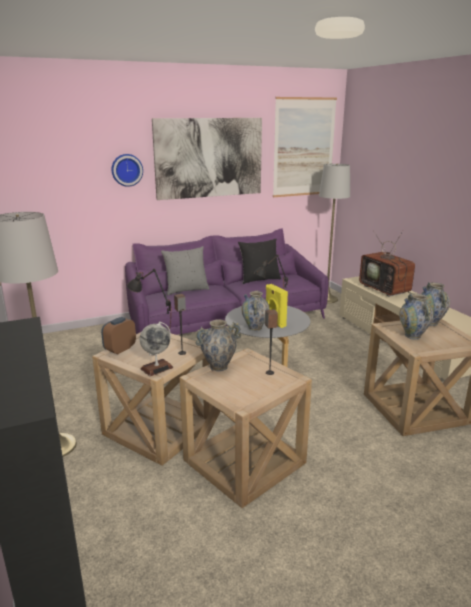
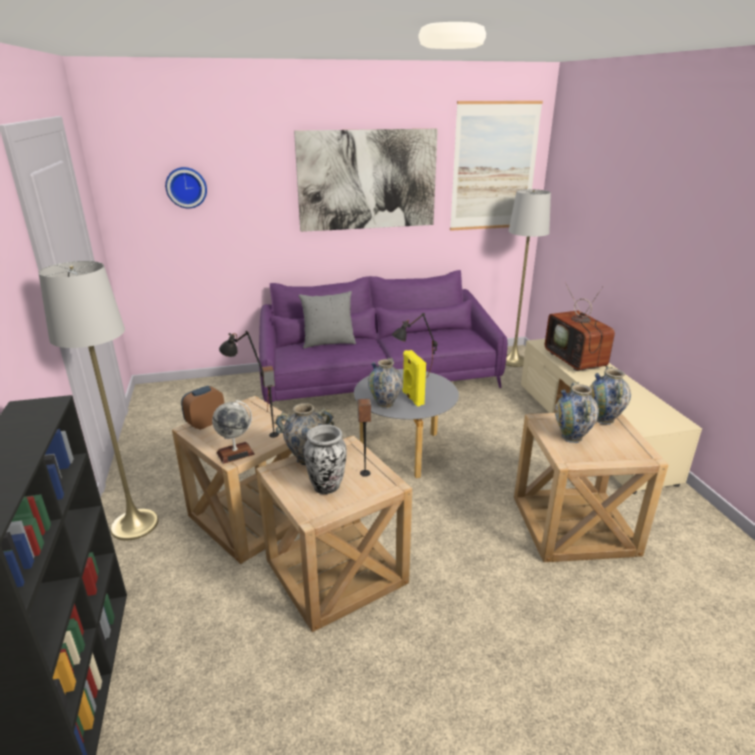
camera: 10 degrees right, 5 degrees up
(126, 170) = (263, 194): wall clock -> wall clock (186, 187)
(244, 385) = (327, 487): none -> vase
(259, 279) = (422, 334): black pillow -> none

